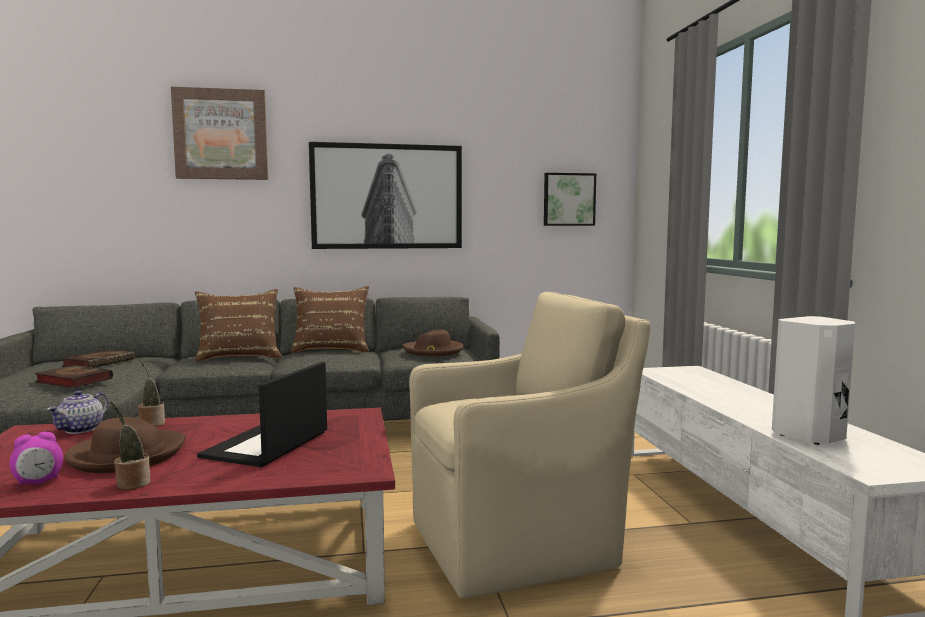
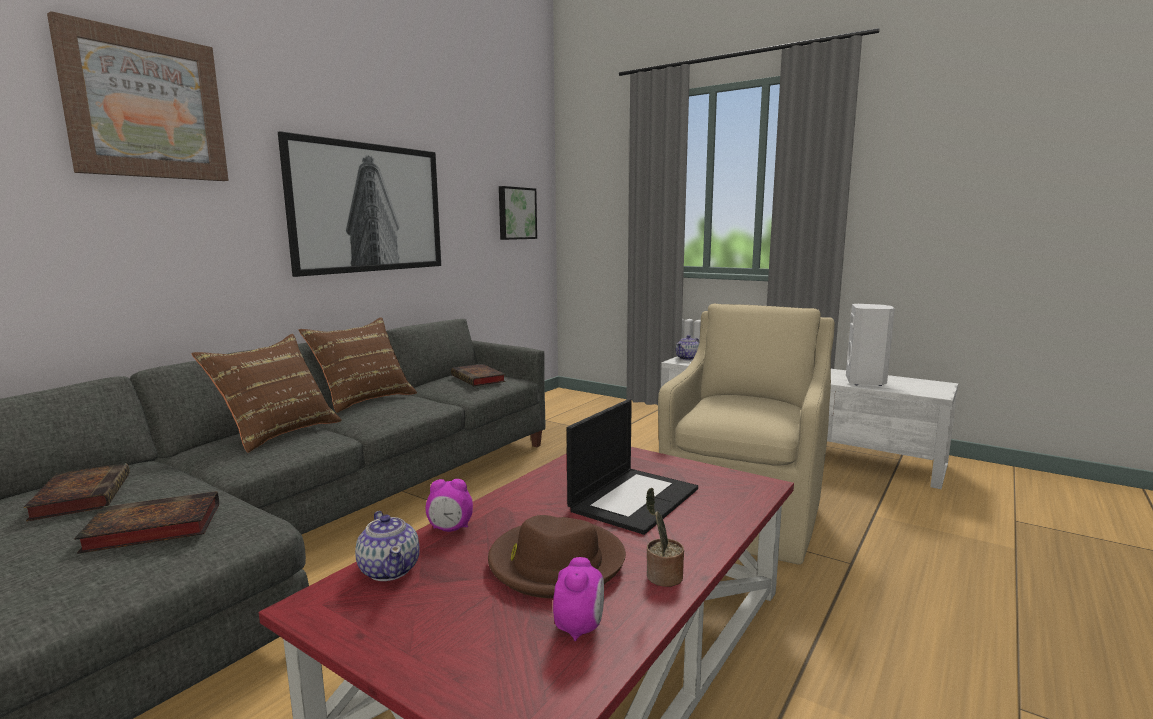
camera: 45 degrees left, 5 degrees up
(151, 423) = (450, 529): potted plant -> alarm clock
(266, 445) = (634, 499): laptop -> laptop turned 120 degrees counterclockwise
(433, 351) = (479, 379): brown hat -> book
(671, 370) = (688, 358): none -> teapot

